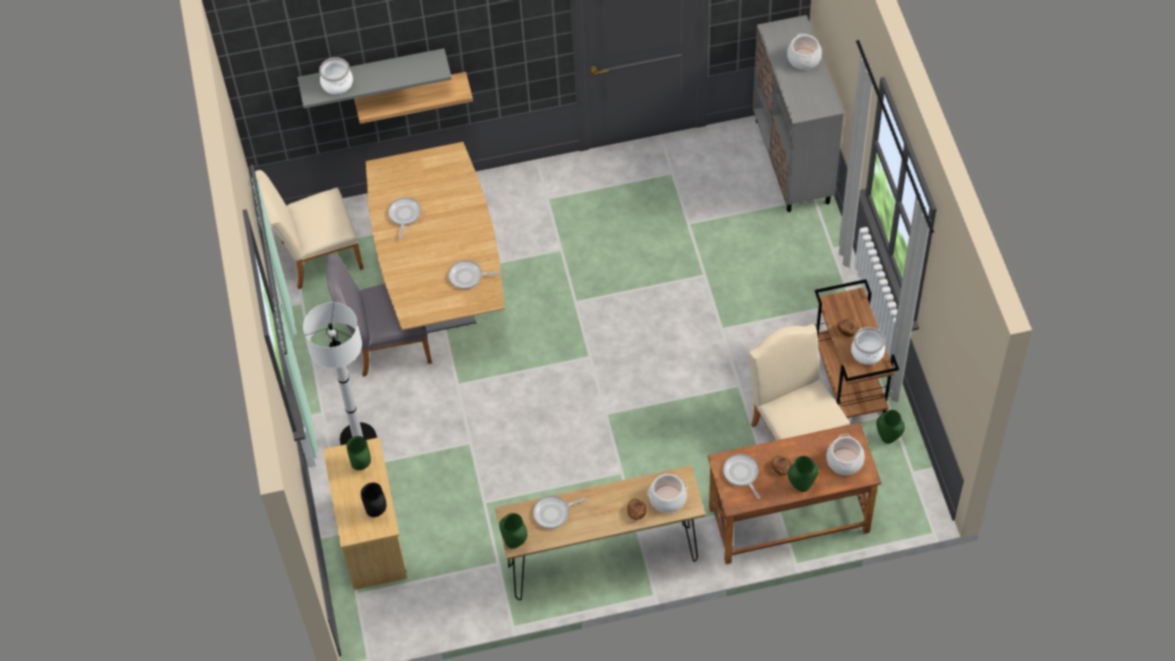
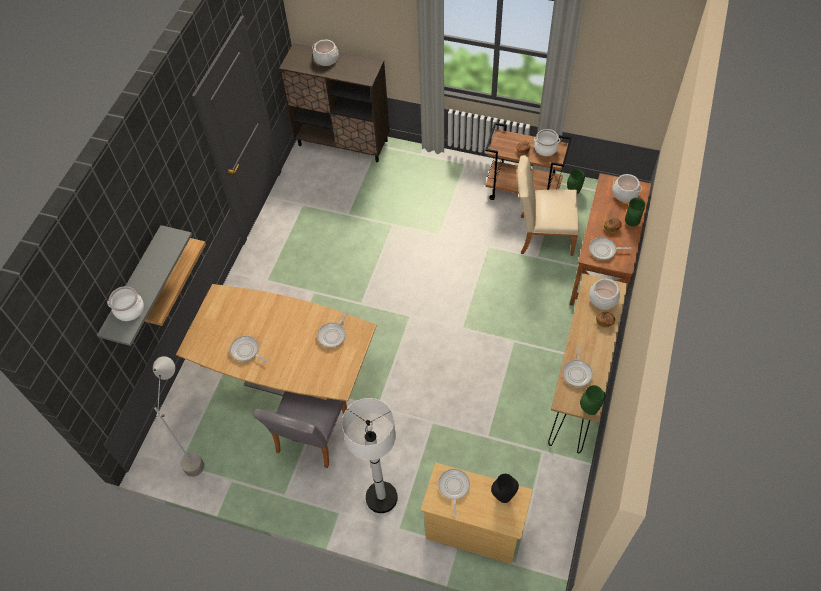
camera: 60 degrees left, 0 degrees up
(316, 256) = (197, 450): beige chair -> grey floor lamp
(361, 465) = (453, 487): green vase -> frying pan
(792, 161) = (343, 143): grey cabinet -> brown cabinet

